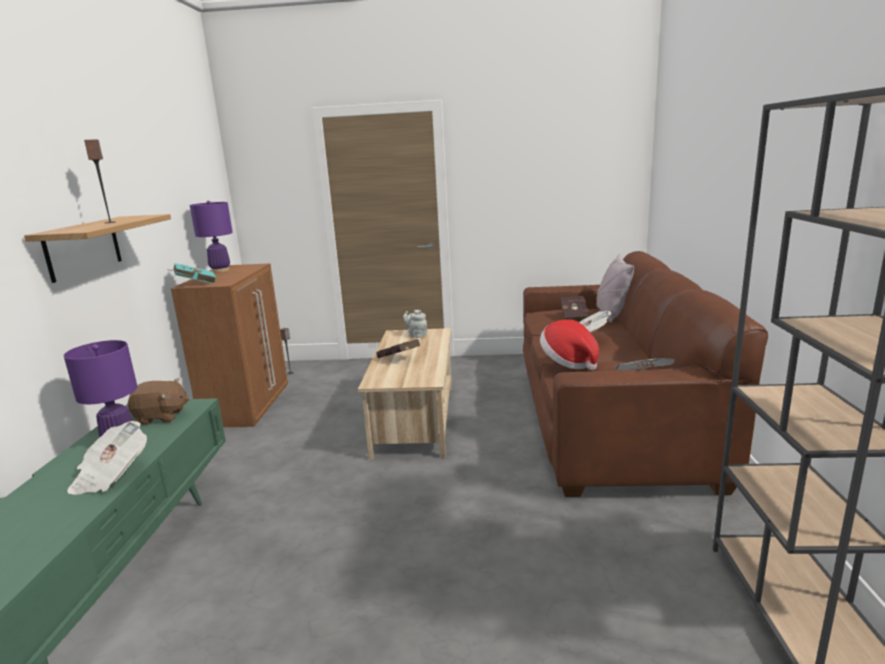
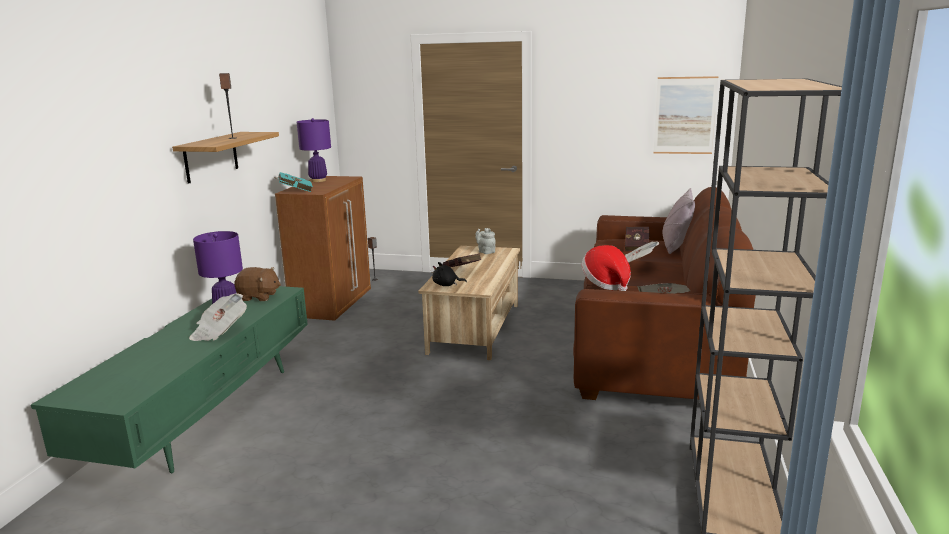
camera: 10 degrees right, 0 degrees up
(388, 378) = (446, 285): none -> black plush toy
(601, 181) = (685, 115): none -> picture

